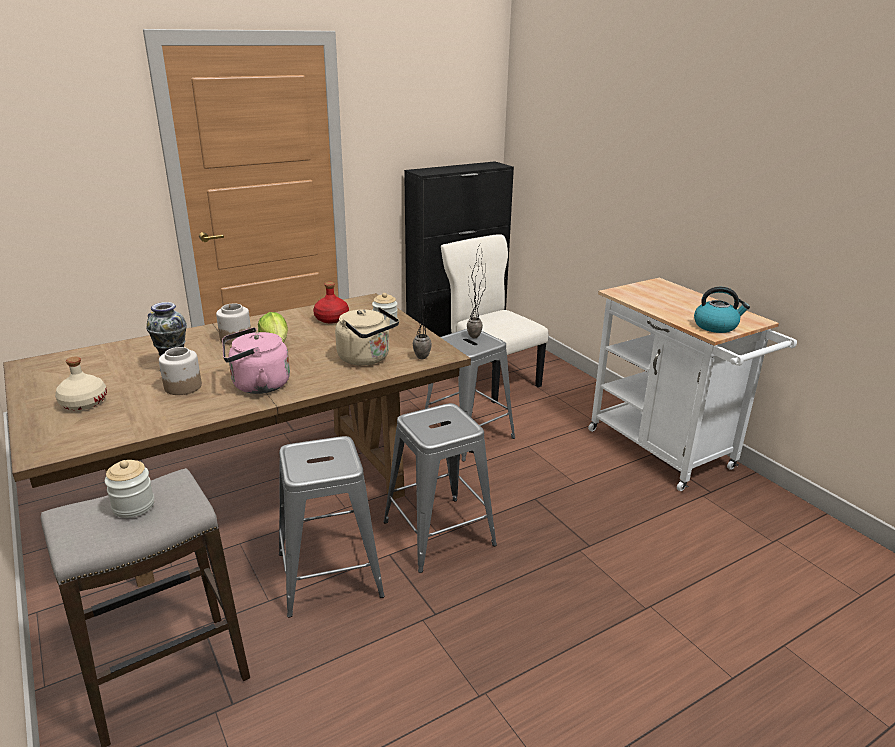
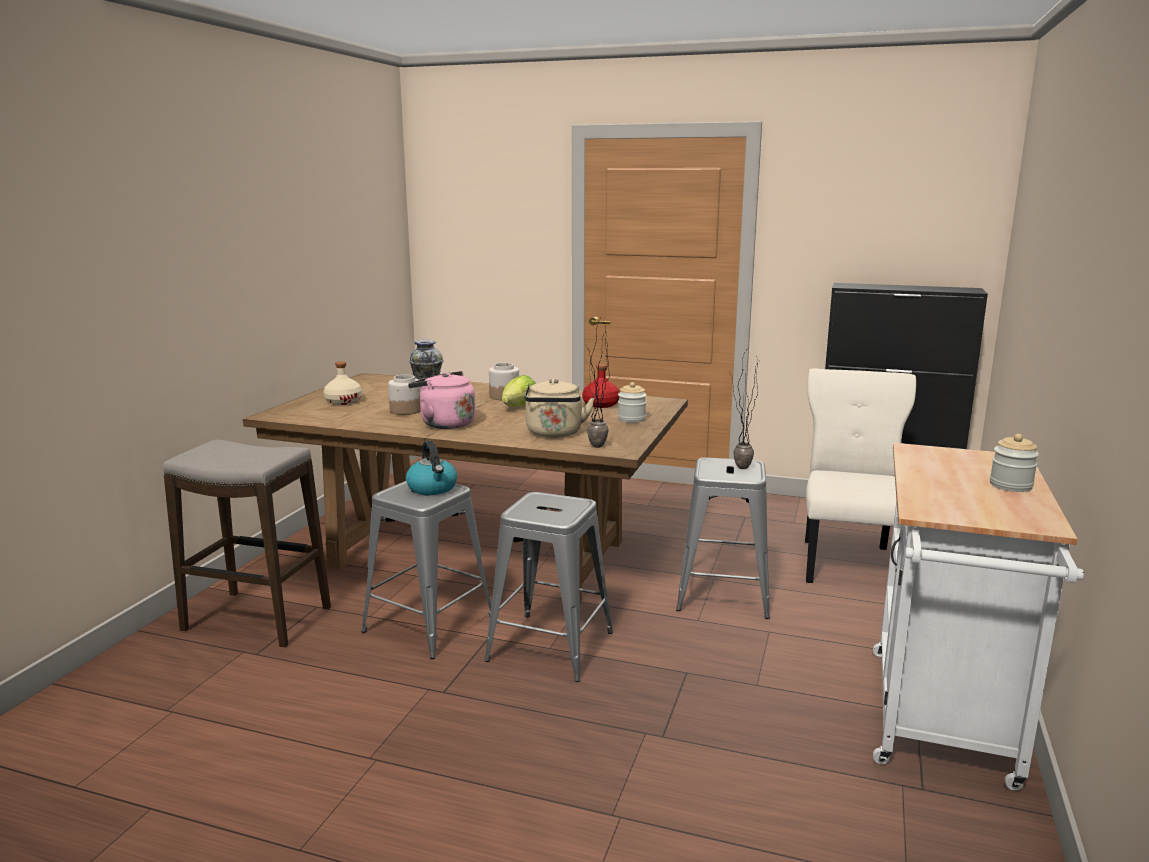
camera: 50 degrees right, 10 degrees down
(133, 506) = (246, 452): jar -> jar (1010, 485)
(716, 326) = (951, 509): kettle -> kettle (433, 488)

